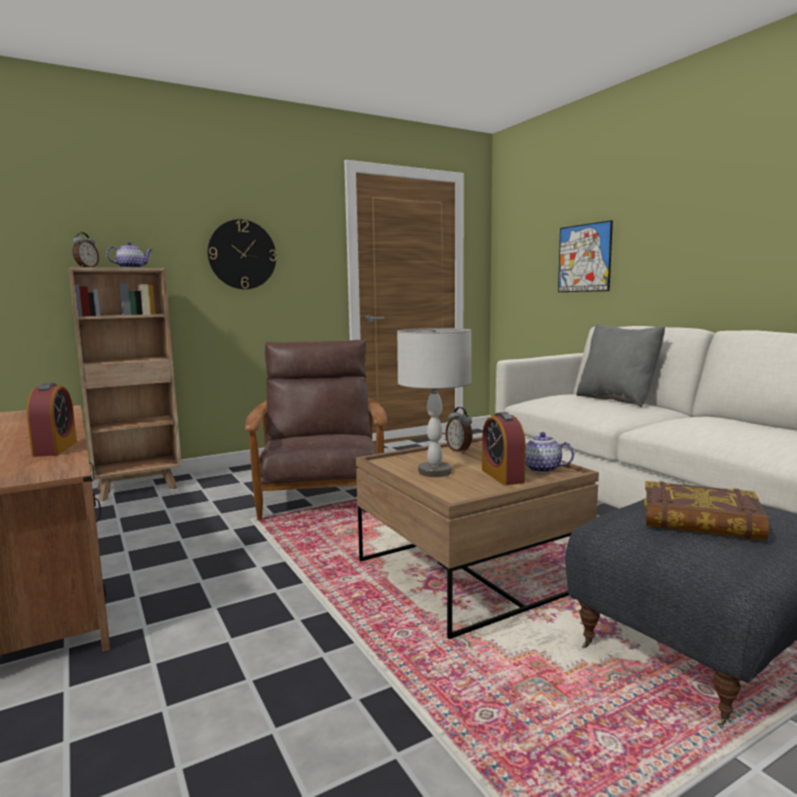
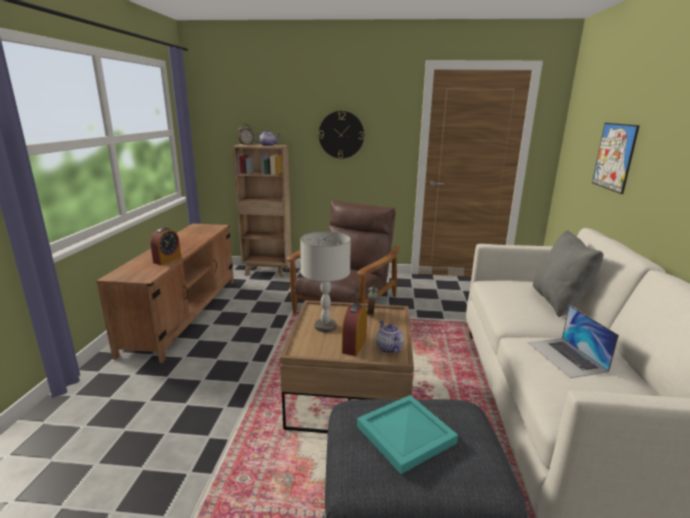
camera: 35 degrees right, 10 degrees up
(700, 520) = (404, 434): book -> turquoise tray
(707, 424) = (566, 356): none -> laptop

